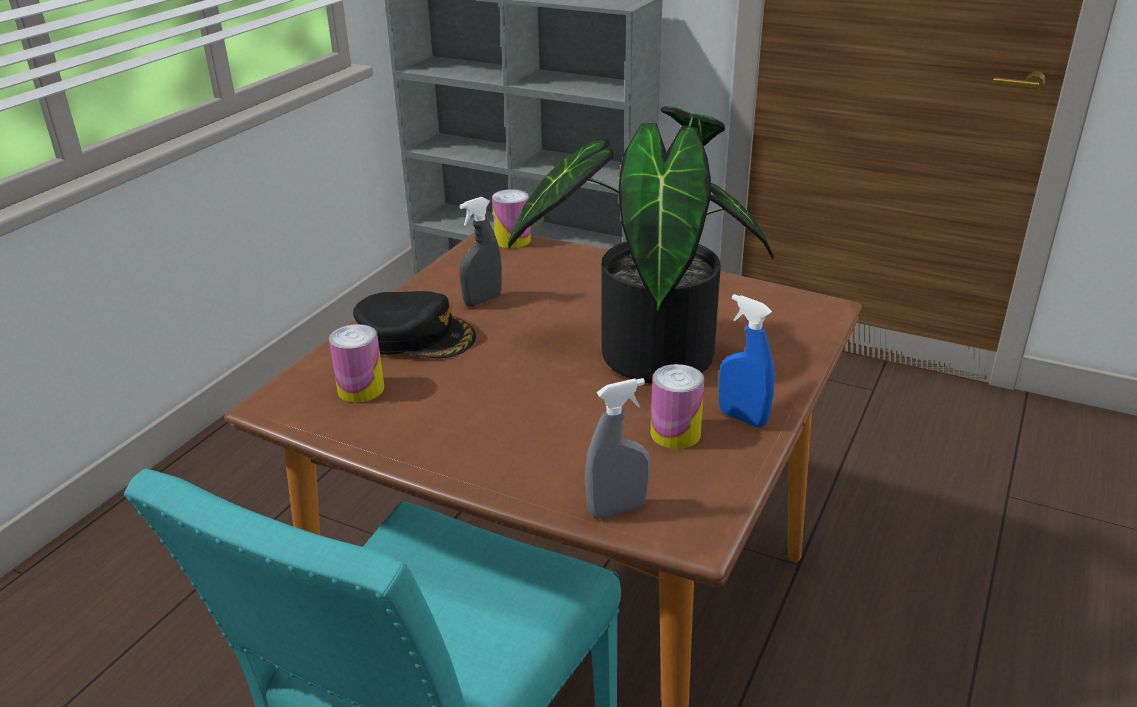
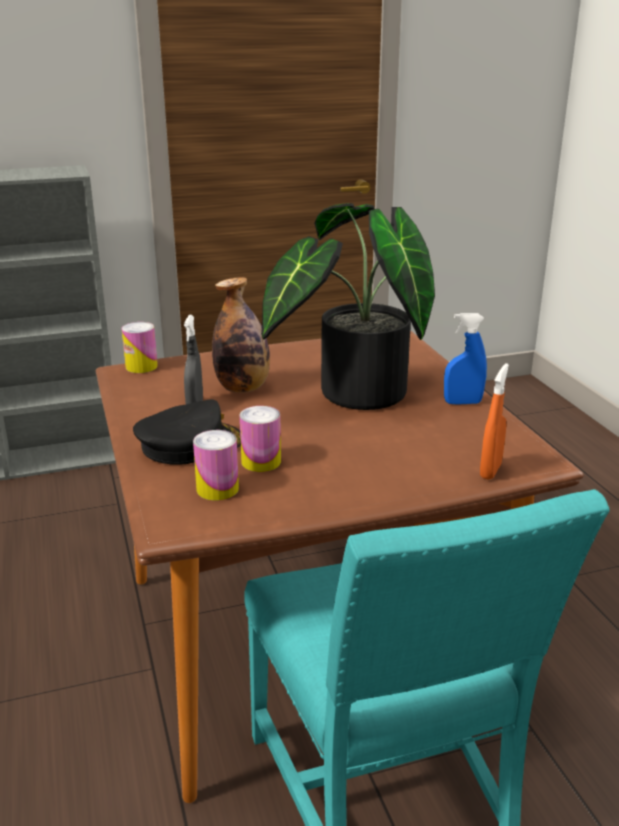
camera: 45 degrees left, 5 degrees down
(555, 299) = (243, 388): none -> bottle
(617, 509) = (490, 470): grey spray bottle -> orange spray bottle
(675, 434) = (447, 424): can -> can (261, 461)

